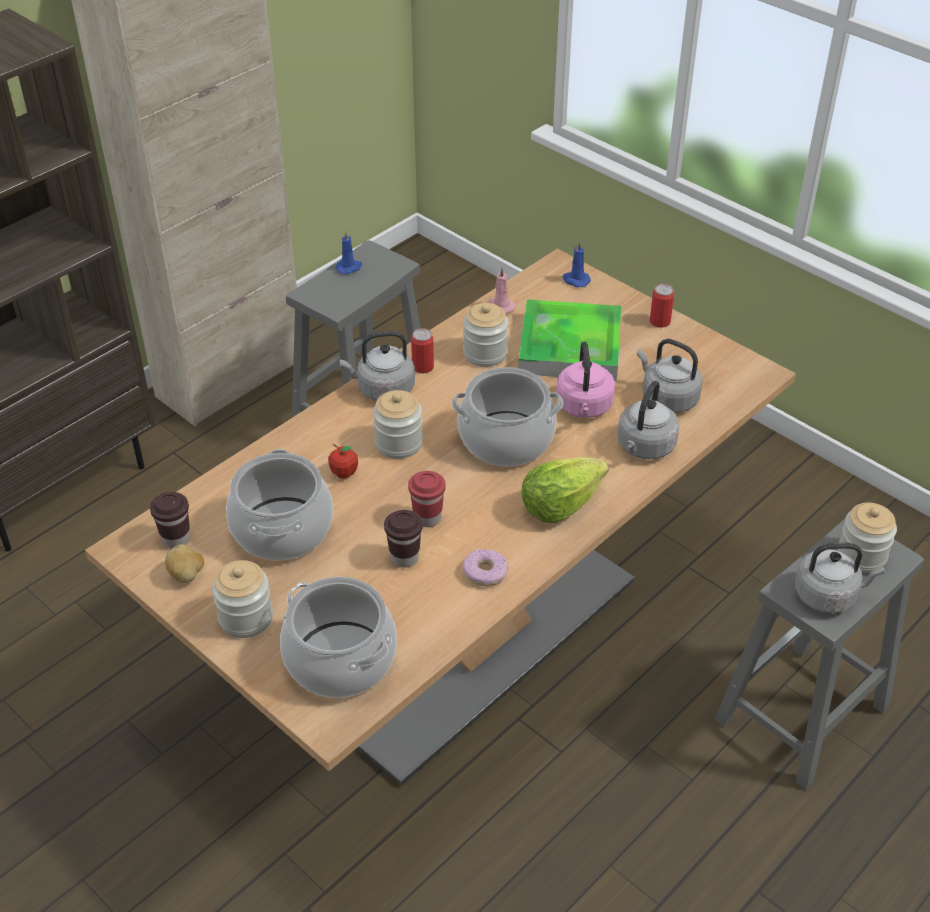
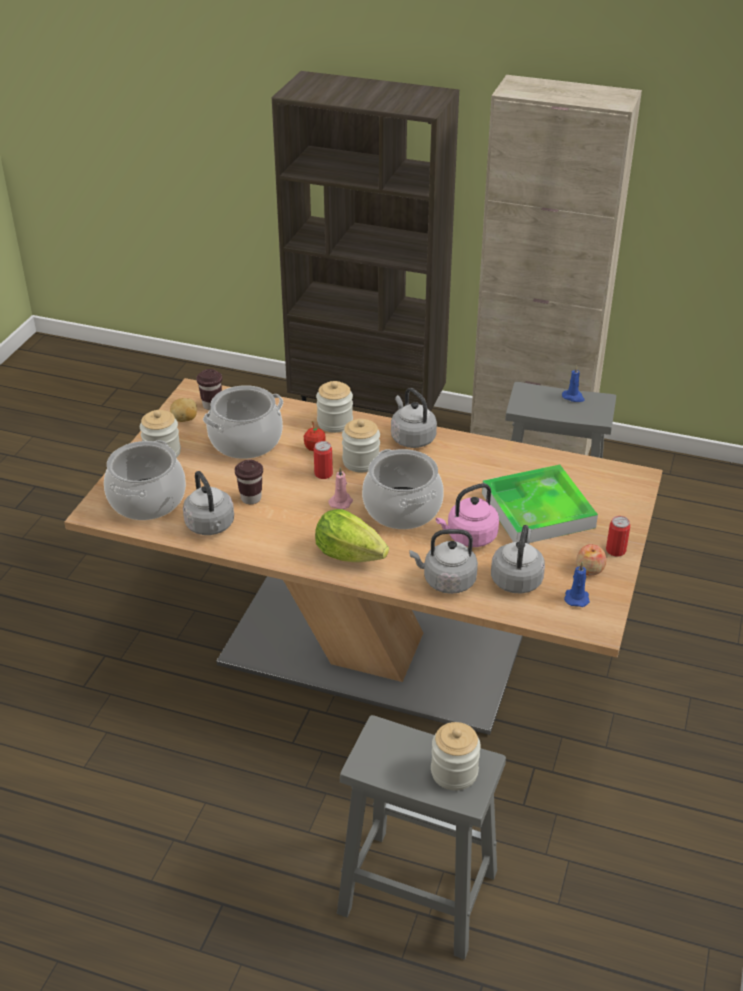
camera: 65 degrees right, 5 degrees down
(423, 367) = (451, 447): can -> can (323, 474)
(427, 518) = (295, 497): red cup -> none
(485, 353) = (491, 471): jar -> jar (335, 423)
(485, 572) = (259, 537): donut -> none
(500, 307) = (555, 462): pink candle -> pink candle (341, 502)
(575, 280) = (627, 490): blue candle -> blue candle (576, 597)
(677, 347) = (589, 569): none -> apple
(828, 595) = (391, 759): grey kettle -> grey kettle (211, 526)

